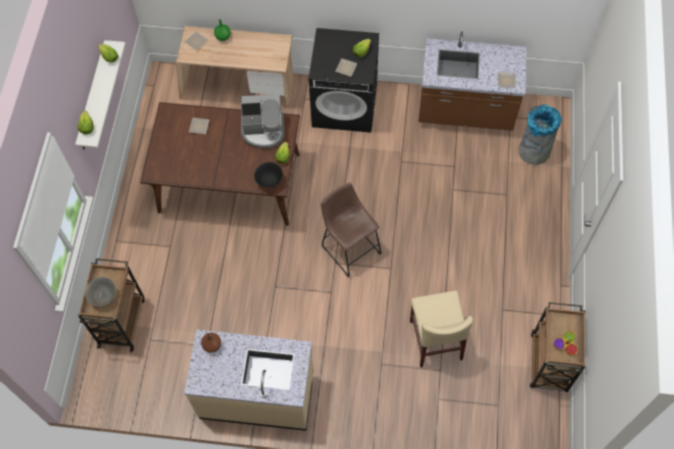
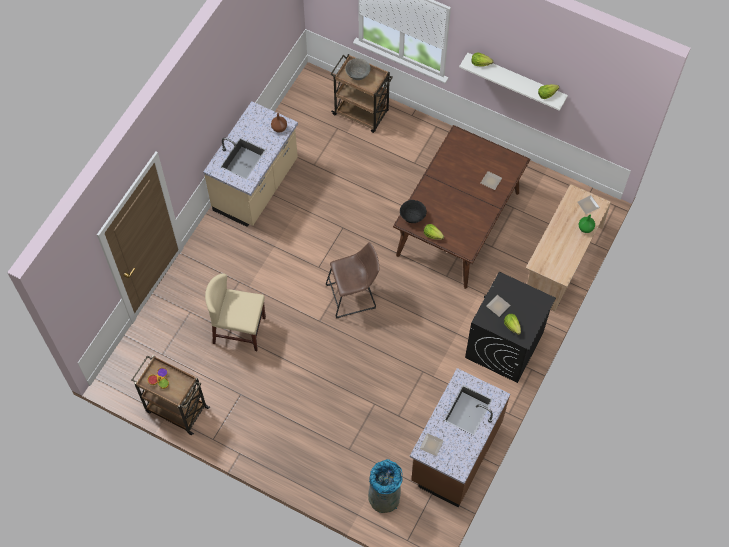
camera: 110 degrees right, 0 degrees up
(263, 130) = (466, 228): coffee machine -> none

